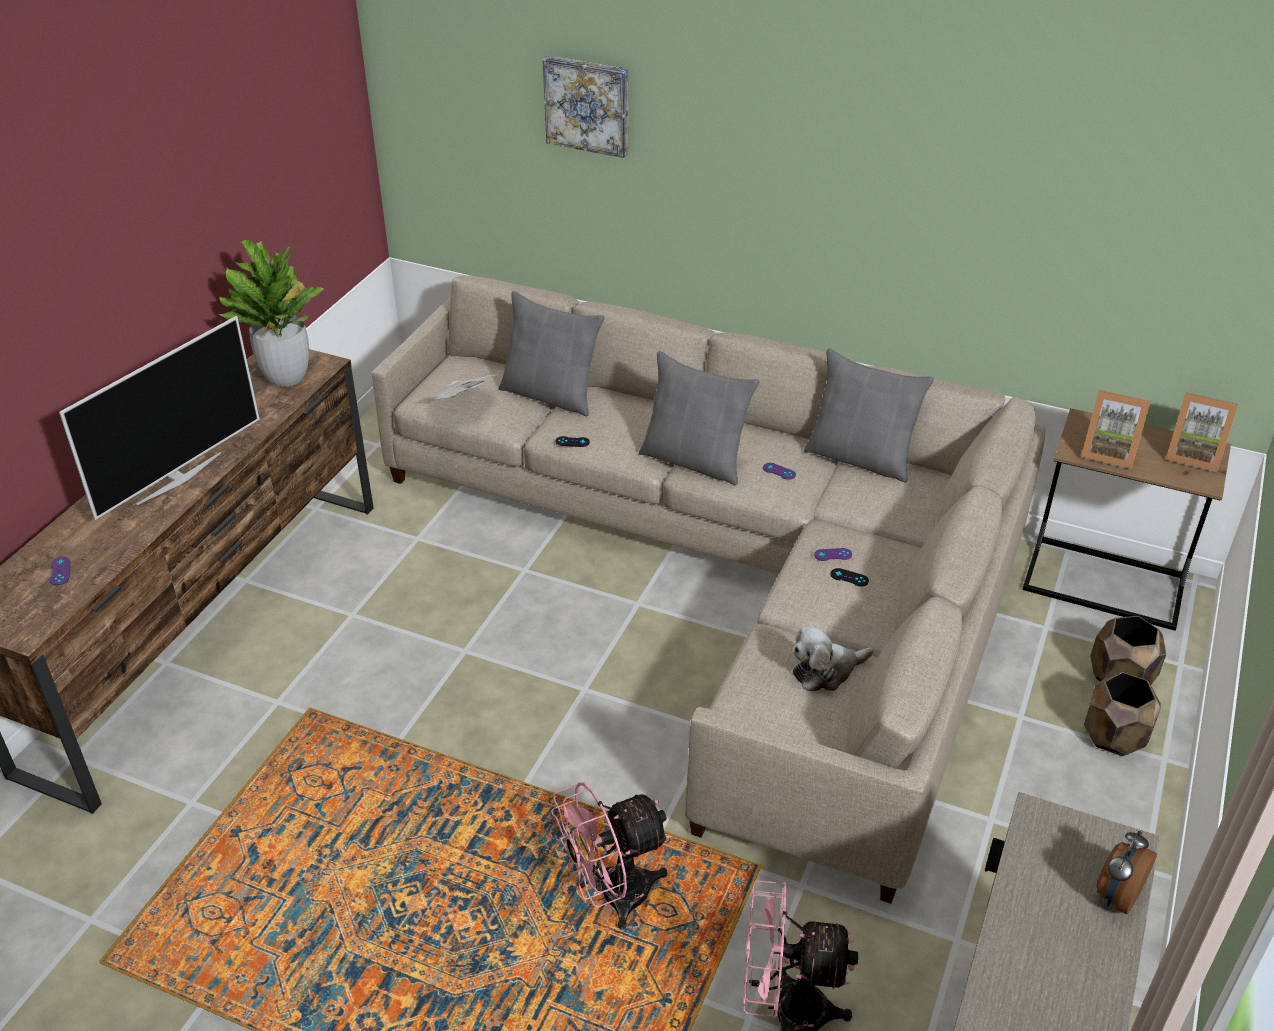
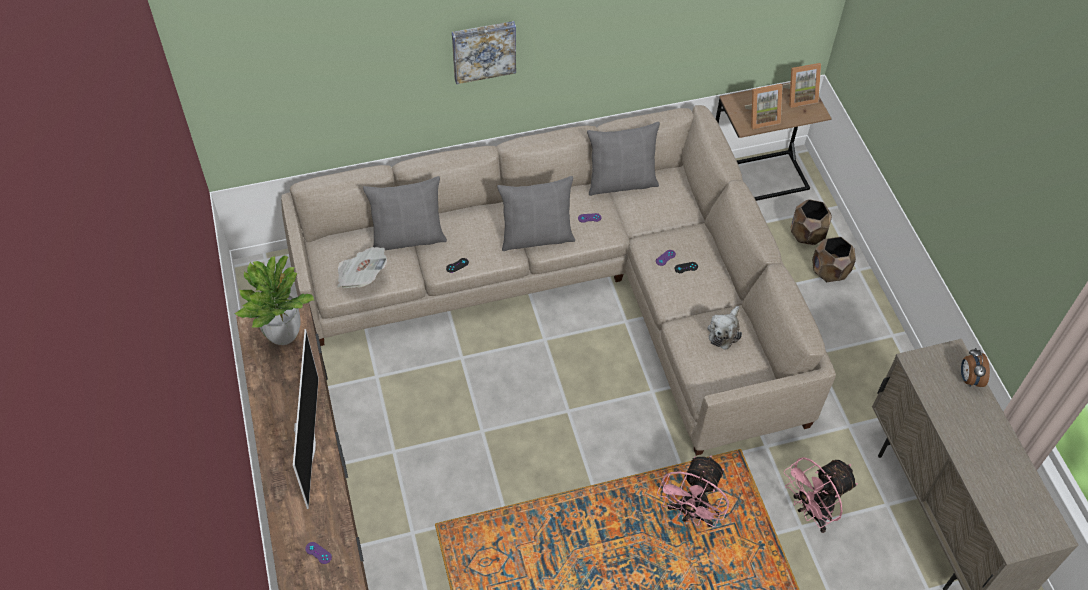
camera: 40 degrees left, 15 degrees up
(588, 105) = (373, 44): picture -> picture (483, 50)

